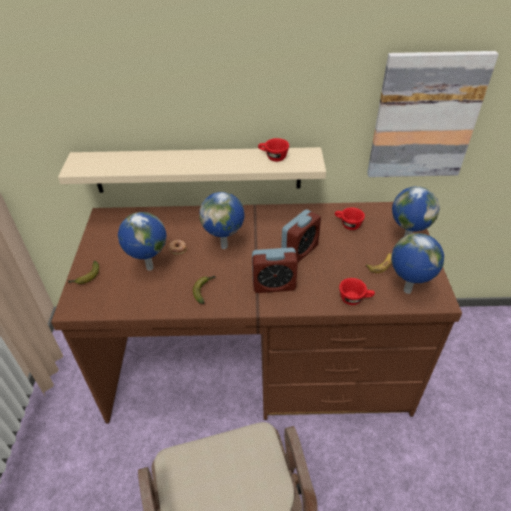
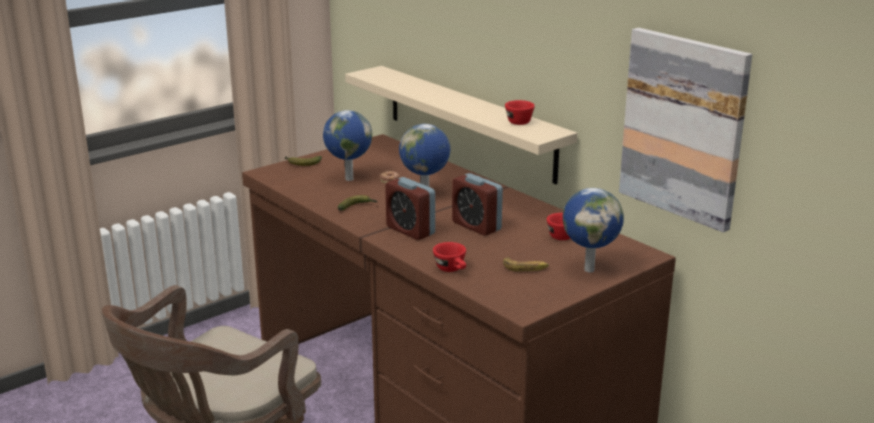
camera: 50 degrees right, 20 degrees down
(299, 251) = (476, 226): alarm clock -> alarm clock turned 45 degrees clockwise
(407, 291) = (506, 291): globe -> none

